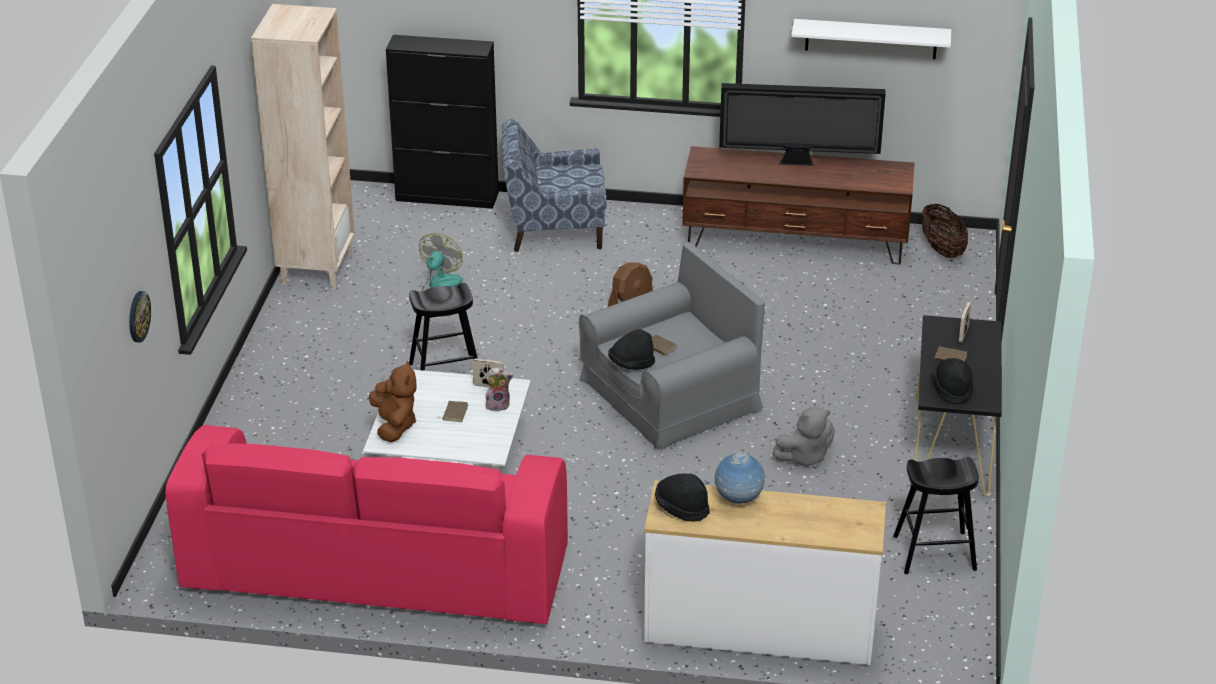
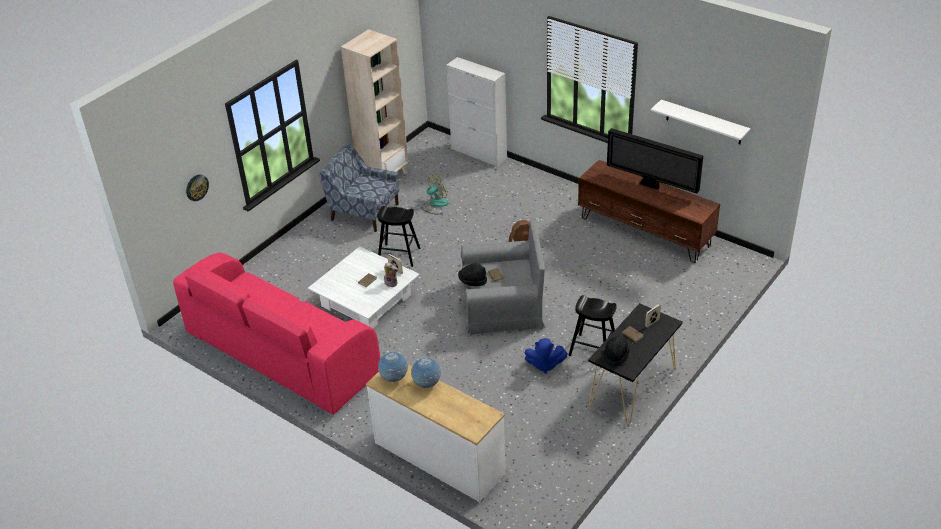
camera: 30 degrees right, 5 degrees up
(394, 425) = (333, 278): brown plush toy -> none
(447, 197) = (479, 153): black cabinet -> white cabinet
(553, 229) = (519, 187): blue armchair -> blue armchair (363, 212)
(682, 508) = (394, 378): black hat -> globe
(805, 457) = (544, 365): grey plush toy -> blue plush toy
(934, 553) = (570, 448): black stool -> black stool (593, 350)
(942, 249) = (728, 260): basket -> none

